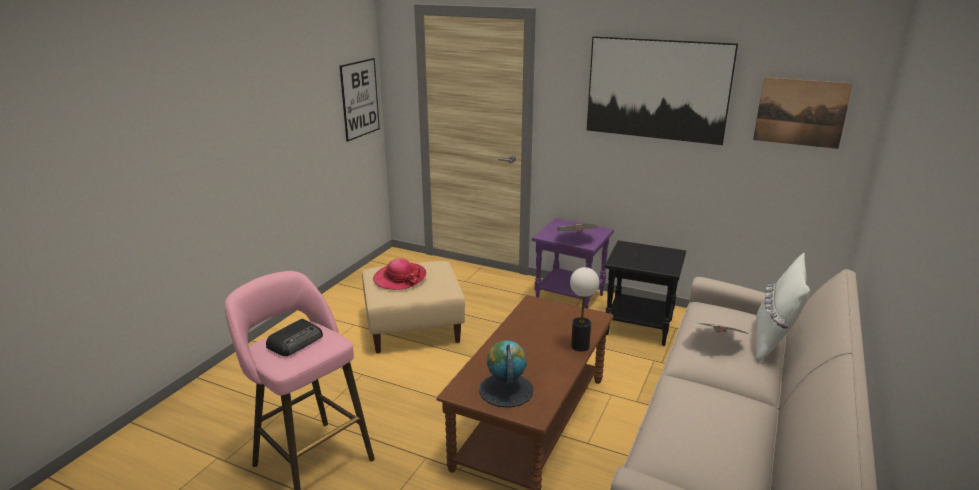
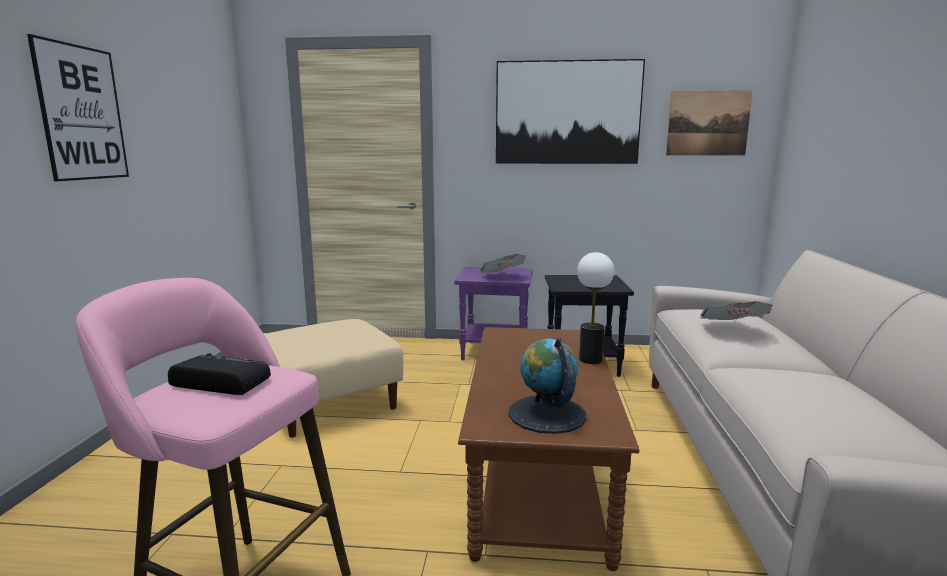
camera: 20 degrees left, 10 degrees down
(296, 341) = (220, 381): radio -> radio turned 90 degrees counterclockwise
(360, 99) = (222, 144): picture -> picture (82, 113)
(399, 278) = (309, 337): hat -> none
(773, 342) = (779, 326): white pillow -> none

